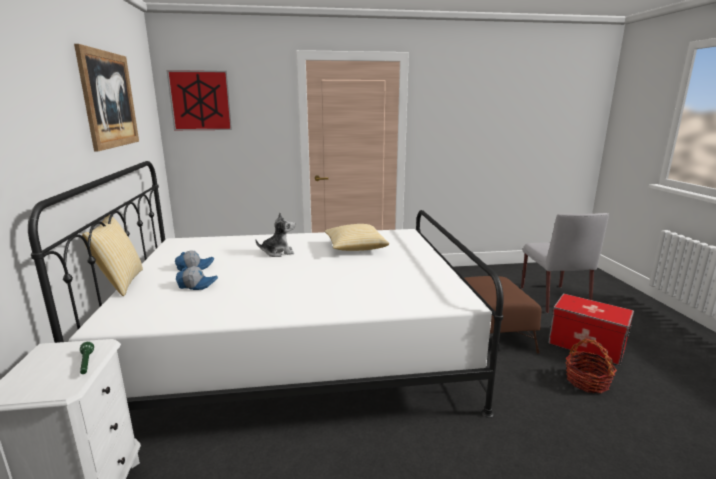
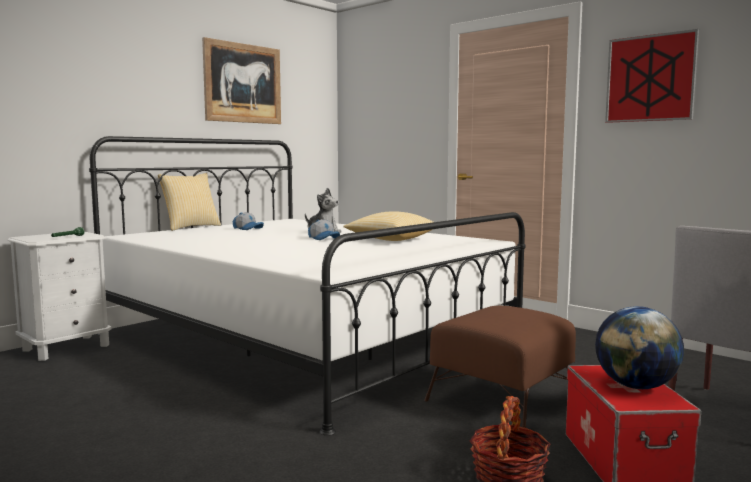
camera: 50 degrees right, 10 degrees down
(197, 285) = (216, 234): cap -> cap (324, 238)
(200, 100) = (367, 90): picture -> picture (650, 78)
(596, 307) = (636, 386): none -> globe

